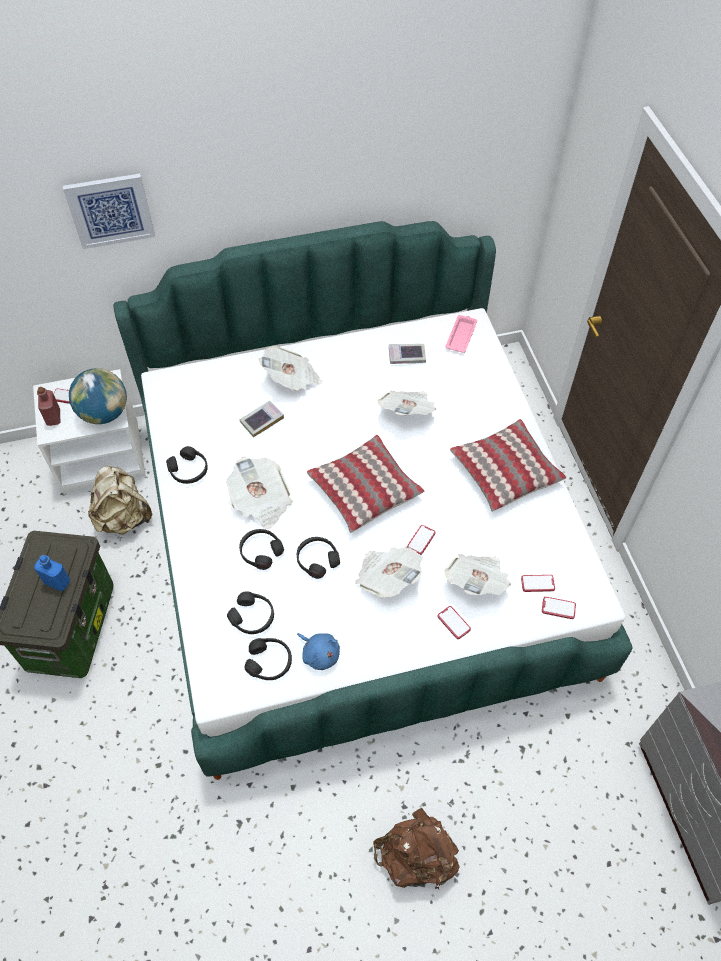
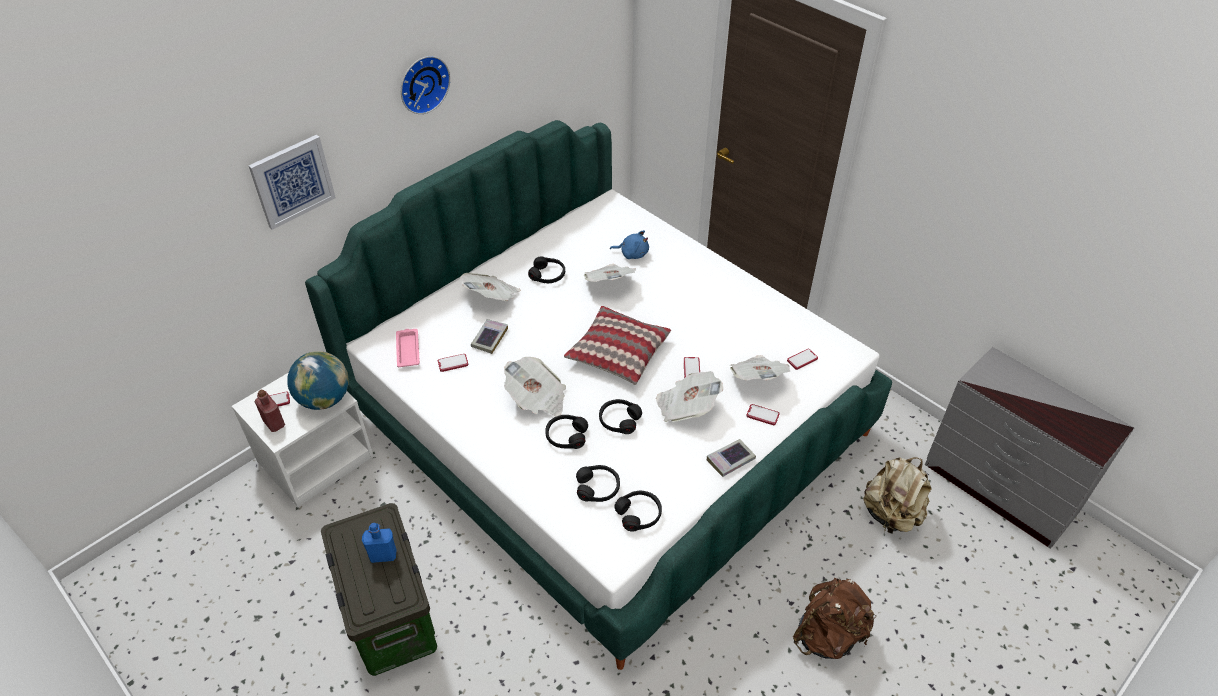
camera: 30 degrees left, 10 degrees down
(123, 518) = (376, 500): beige backpack -> beige backpack (891, 514)
(189, 470) = (452, 402): black headphones -> black headphones (548, 275)
(270, 150) = (422, 83): none -> wall clock
(319, 654) = (676, 488): blue plush toy -> blue plush toy (632, 253)
(407, 356) = (577, 244): book -> book (730, 460)
(461, 335) = (609, 214): pink tray -> pink tray (408, 350)
(504, 471) = (717, 294): pillow -> none
(558, 608) = (830, 369): phone -> phone (453, 363)

